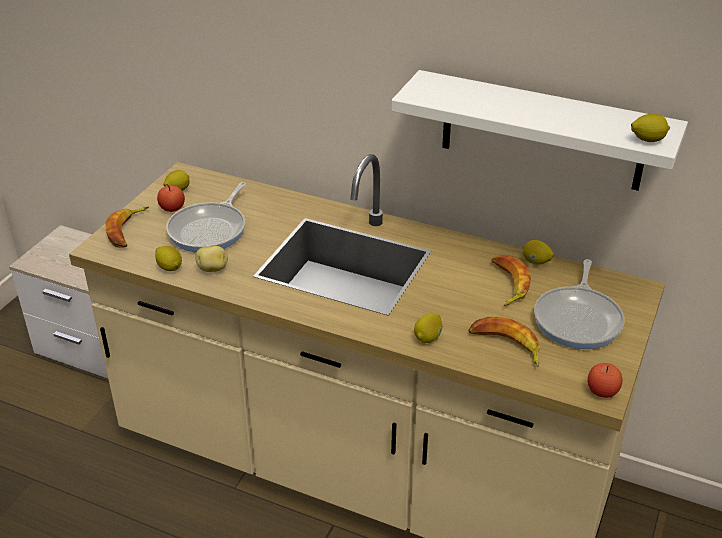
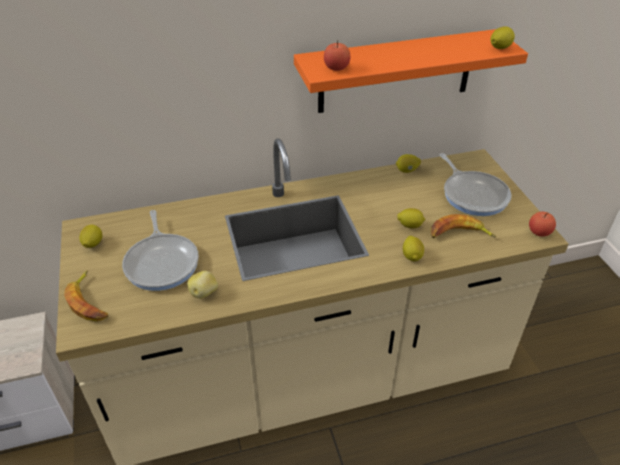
camera: 40 degrees left, 5 degrees up
(169, 267) = (166, 312): lemon -> lemon (410, 225)
(172, 208) = (106, 261): apple -> apple (336, 68)
(507, 284) = (409, 193): banana -> none
(542, 131) = (396, 72): white shelf -> orange shelf

